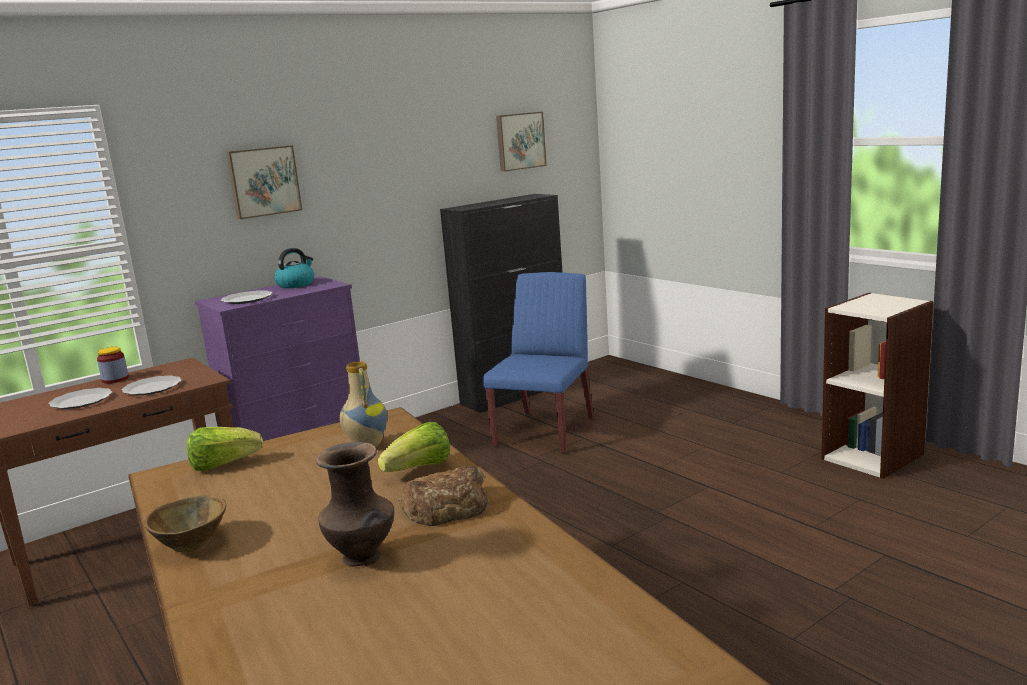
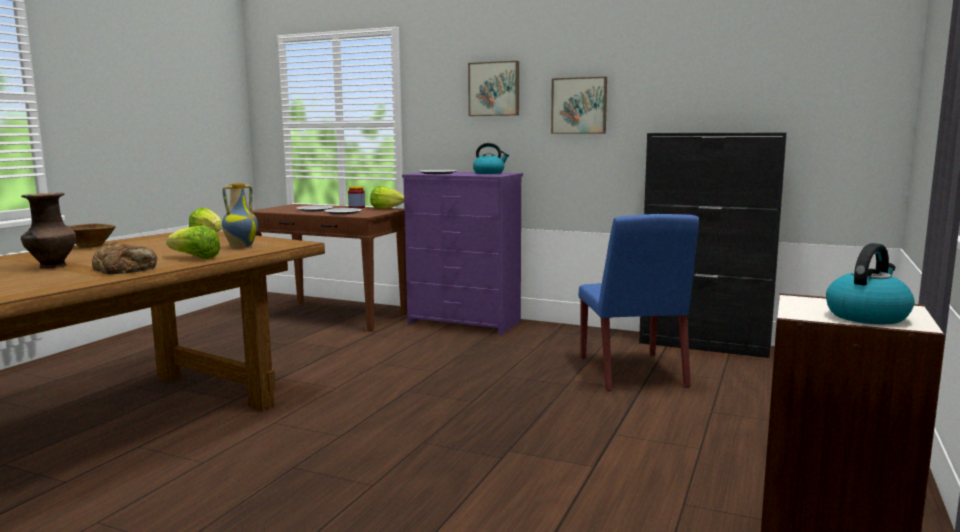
camera: 60 degrees right, 5 degrees down
(165, 366) = (386, 208): none -> lettuce
(519, 141) = (777, 70): picture -> picture (579, 106)
(545, 431) = (632, 372): blue chair -> blue chair turned 90 degrees clockwise
(891, 304) = (867, 316): none -> kettle

